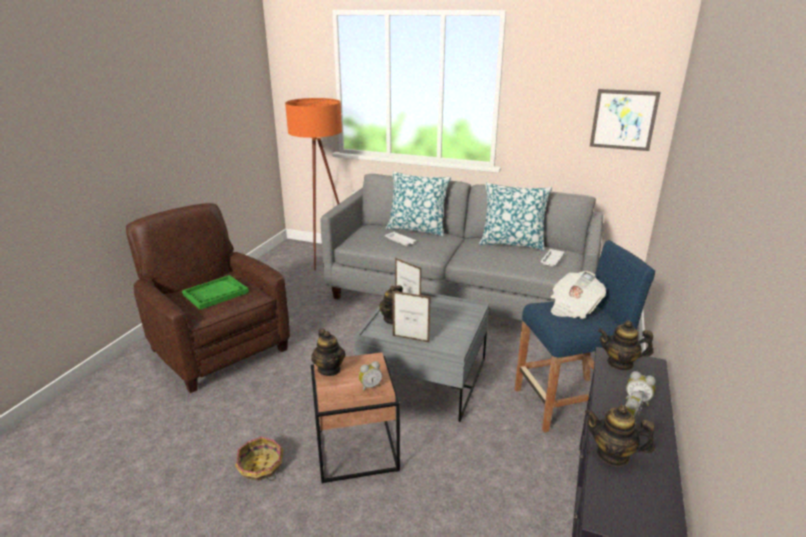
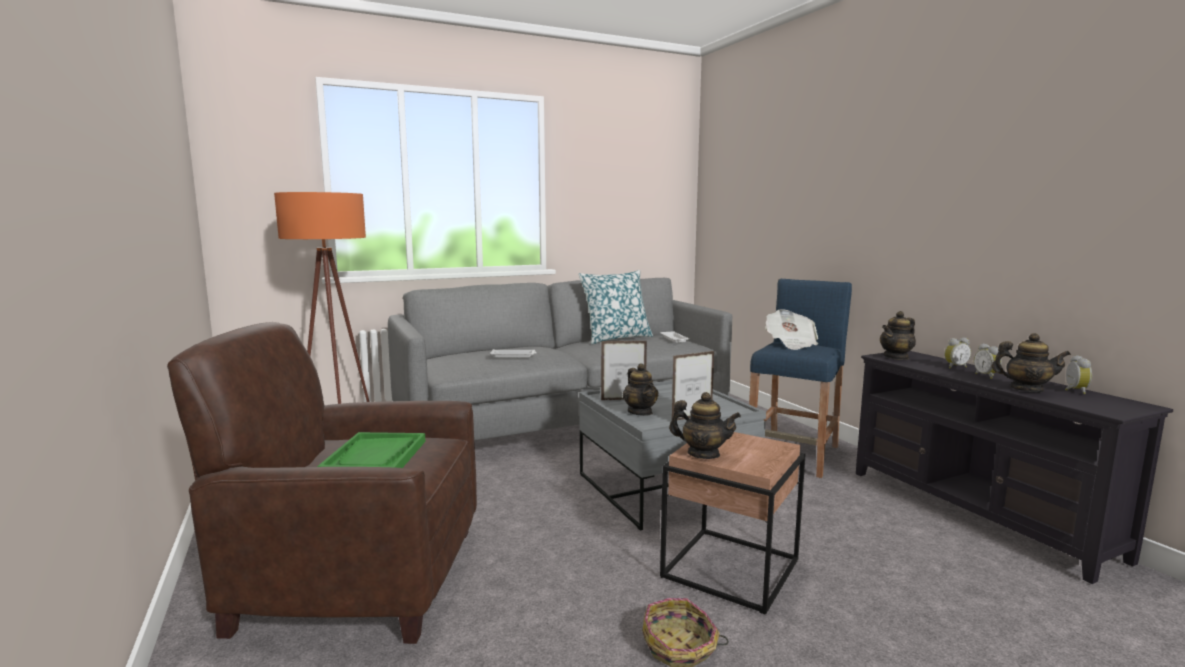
camera: 45 degrees left, 15 degrees down
(370, 386) = (768, 448): alarm clock -> alarm clock (1074, 391)
(417, 229) = (503, 348): pillow -> none
(613, 455) = (1026, 389): teapot -> teapot turned 135 degrees counterclockwise
(623, 120) = (659, 207): picture -> none

